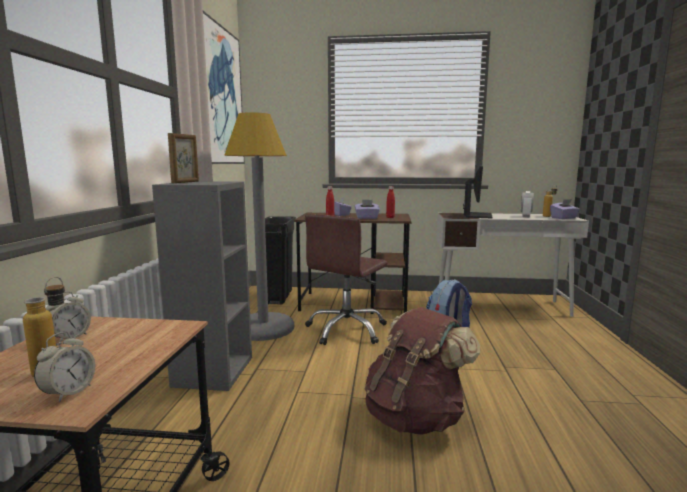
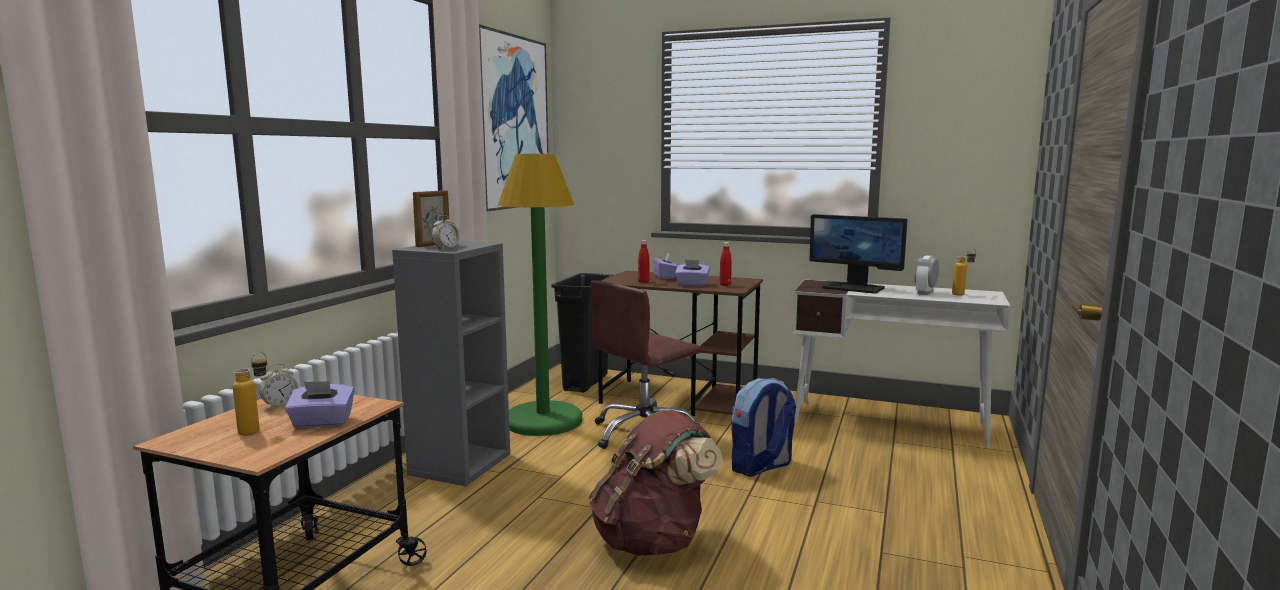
camera: 15 degrees right, 0 degrees up
(68, 392) = (258, 448): alarm clock -> alarm clock (446, 248)
(263, 328) = (543, 420): grey floor lamp -> green floor lamp
(477, 215) = (854, 287): monitor -> monitor turned 90 degrees clockwise
(563, 218) = (978, 299): purple tissue box -> purple tissue box (322, 423)

